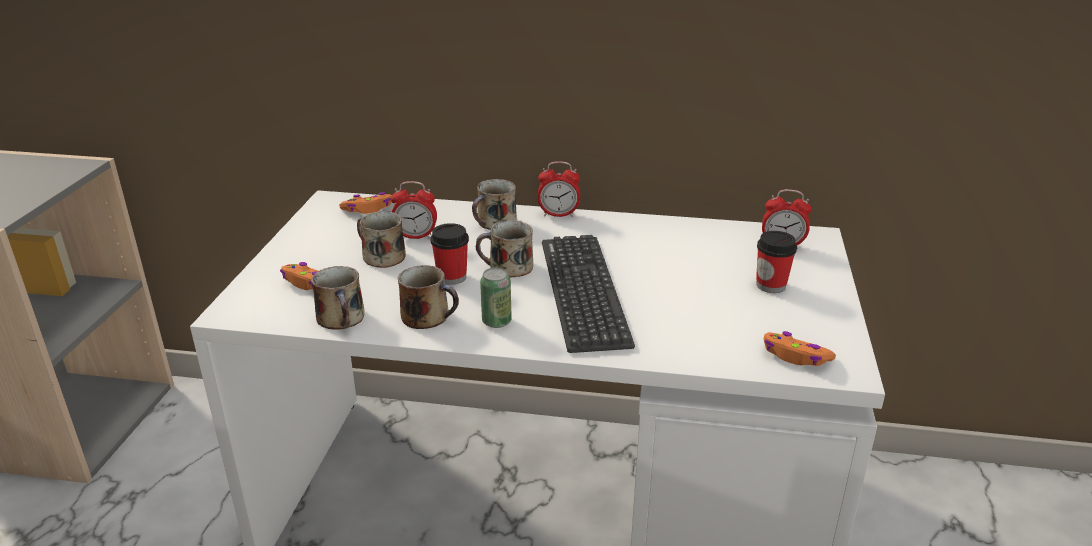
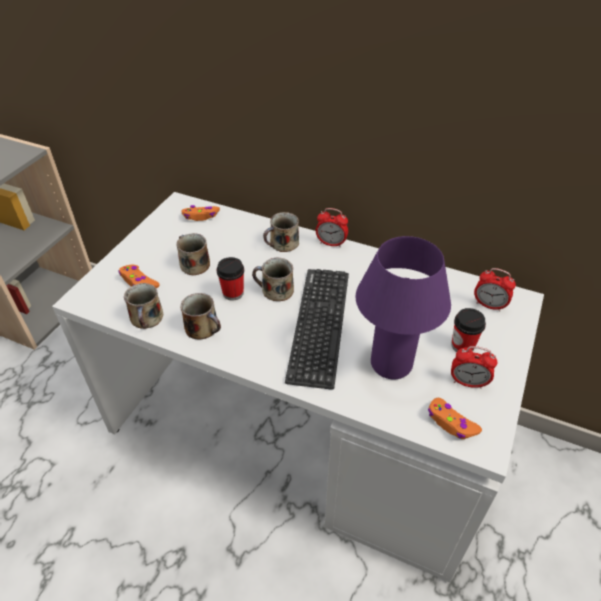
camera: 15 degrees right, 15 degrees up
(415, 236) = (223, 248): alarm clock -> alarm clock (468, 382)
(496, 322) = (247, 342): can -> none
(693, 314) = (391, 364): none -> purple table lamp

